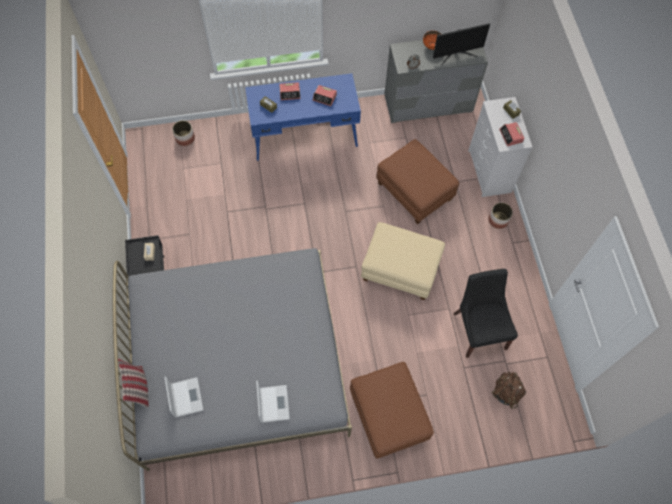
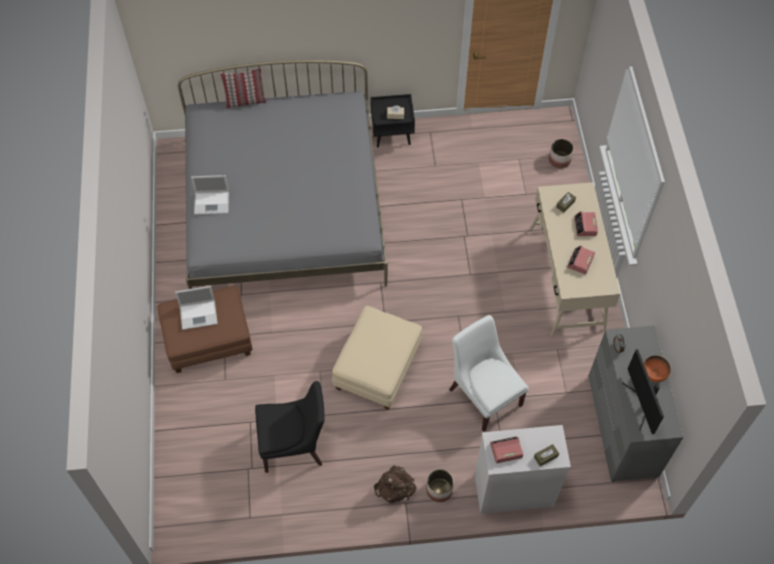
camera: 95 degrees right, 5 degrees down
(186, 396) = (230, 135): laptop -> laptop (199, 314)
(304, 135) = (566, 278): blue desk -> beige desk
(414, 191) = (484, 394): brown ottoman -> white chair
(506, 392) = (214, 463): brown backpack -> brown backpack (395, 490)

